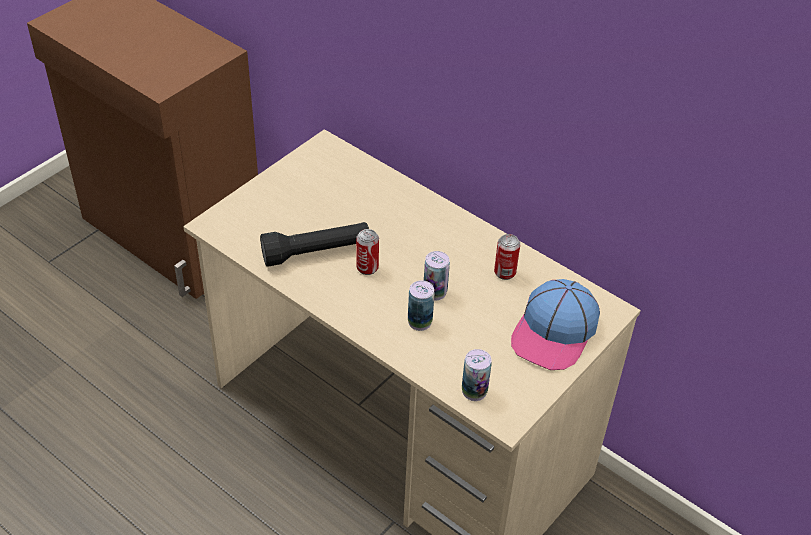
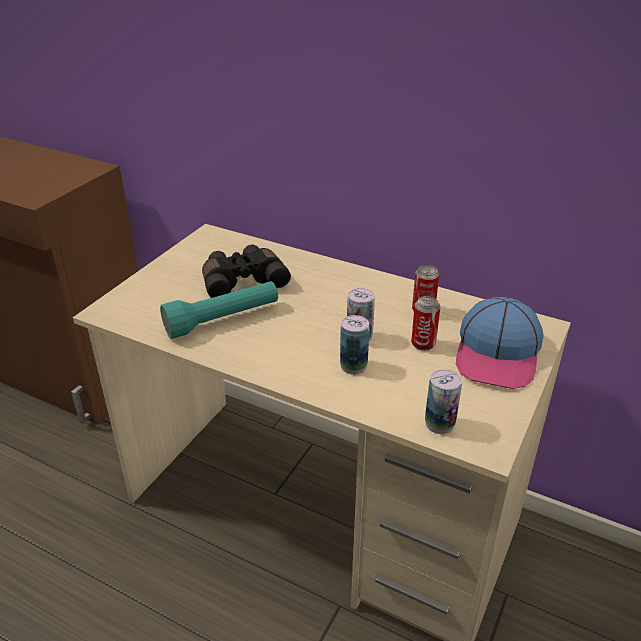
camera: 10 degrees left, 10 degrees down
(316, 252) = (223, 320): black flashlight -> turquoise flashlight
(344, 209) = (242, 281): none -> black binoculars
(367, 268) = (281, 326): can -> can (423, 344)

